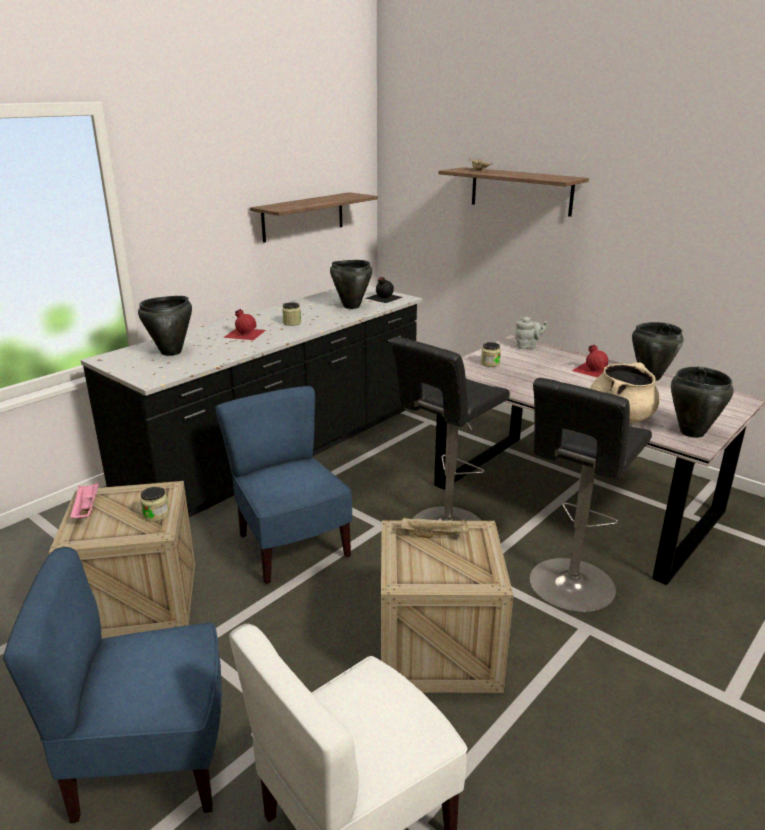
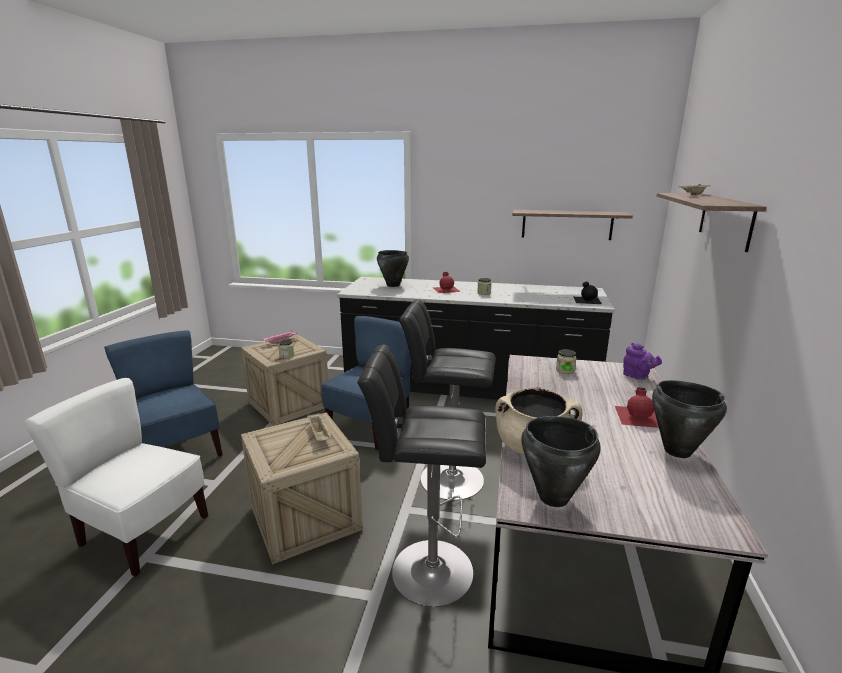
camera: 60 degrees right, 5 degrees down
(351, 306) = (547, 297): black cooking pot -> none
(527, 346) = (637, 376): grey teapot -> purple teapot

